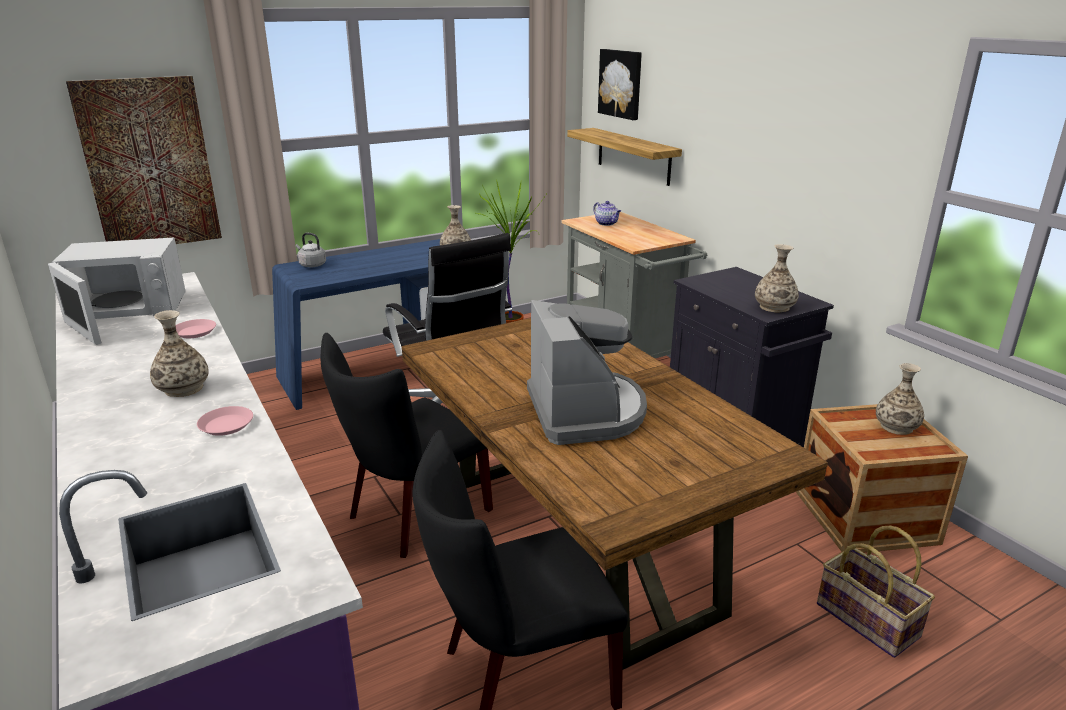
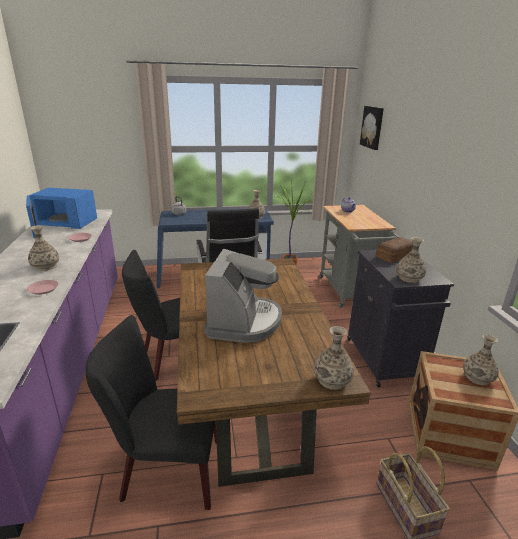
camera: 20 degrees right, 0 degrees up
(125, 309) = (64, 223): white microwave -> blue microwave
(149, 165) = (106, 153): picture -> none
(633, 156) = (373, 172): shelf -> none
(728, 280) = (393, 256): none -> bread
(771, 459) = (332, 380): none -> vase

